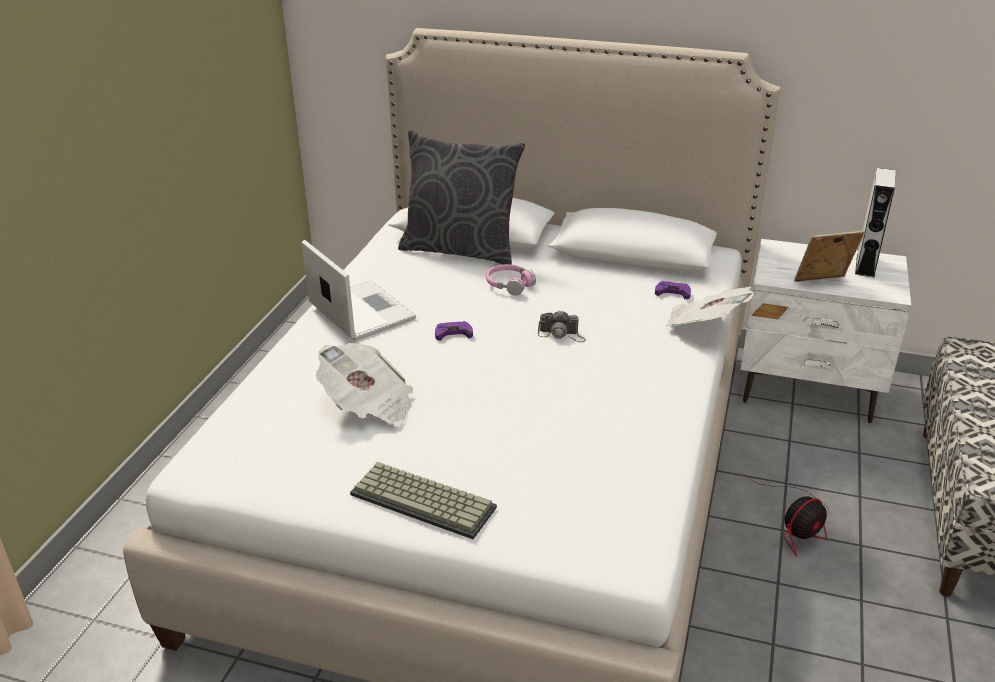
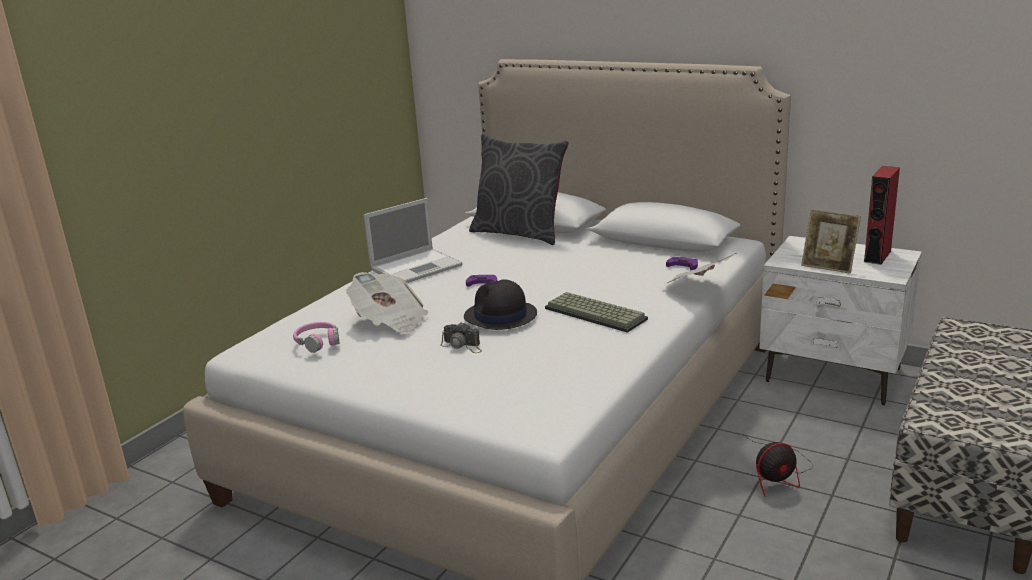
camera: 15 degrees right, 10 degrees down
(360, 311) = (417, 267): laptop -> laptop turned 75 degrees clockwise
(425, 500) = (400, 380): keyboard -> keyboard (597, 313)
(500, 386) = (500, 316): none -> black hat
(509, 285) = (546, 256): pink headphones -> pink headphones (318, 342)
(561, 334) = (571, 288): camera -> camera (462, 346)
(822, 283) = (828, 267): picture frame -> picture frame turned 150 degrees counterclockwise
(865, 265) = (877, 256): grey speaker -> red speaker

